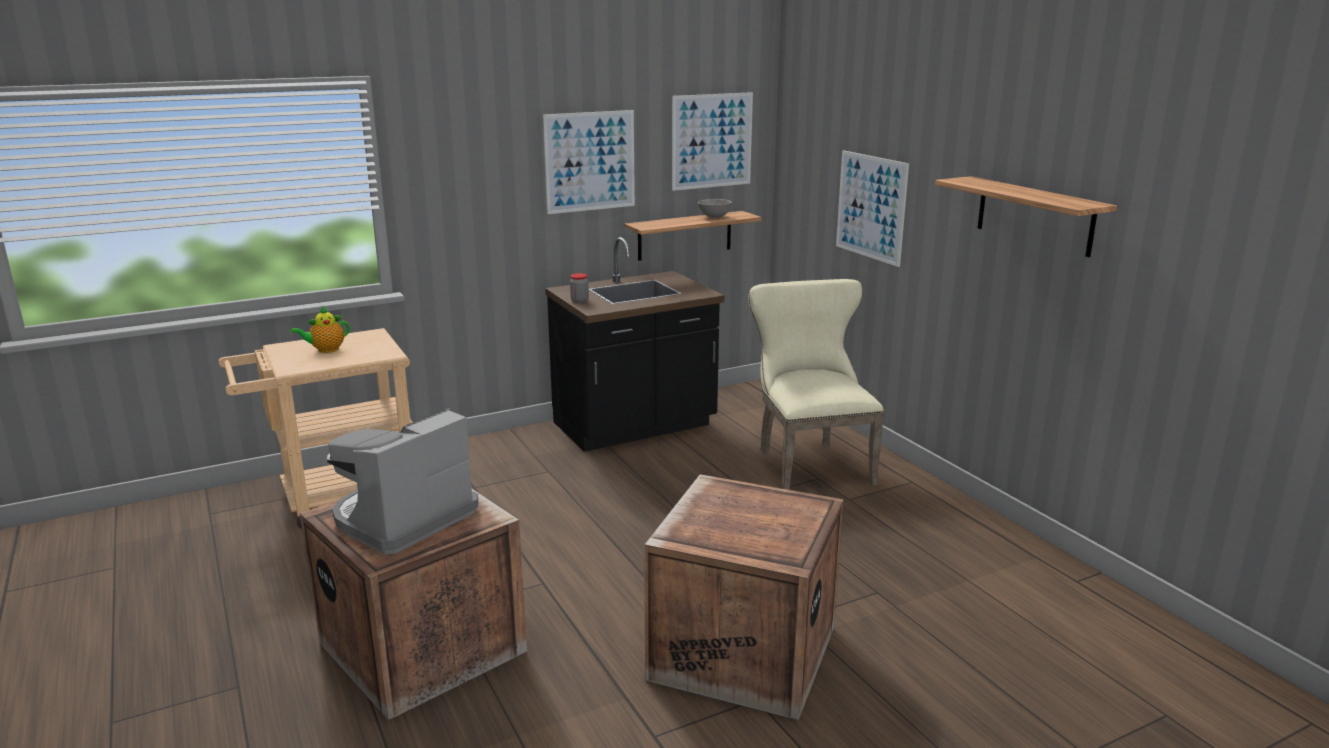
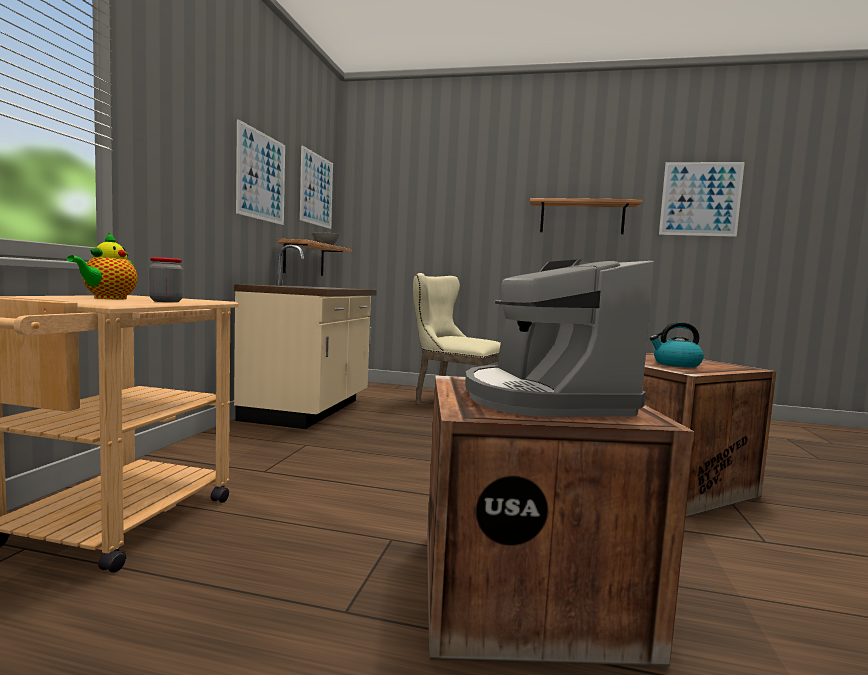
camera: 50 degrees left, 15 degrees down
(579, 300) = (291, 286): jar -> jar (166, 301)
(635, 426) = (309, 410): black counter -> beige counter
(724, 523) = (676, 364): none -> kettle
(871, 207) = (444, 234): picture -> picture (700, 199)

